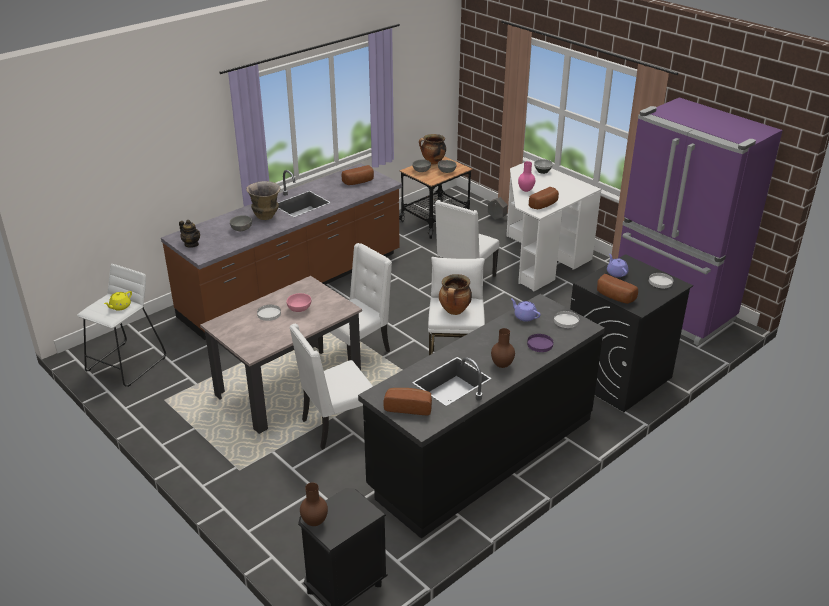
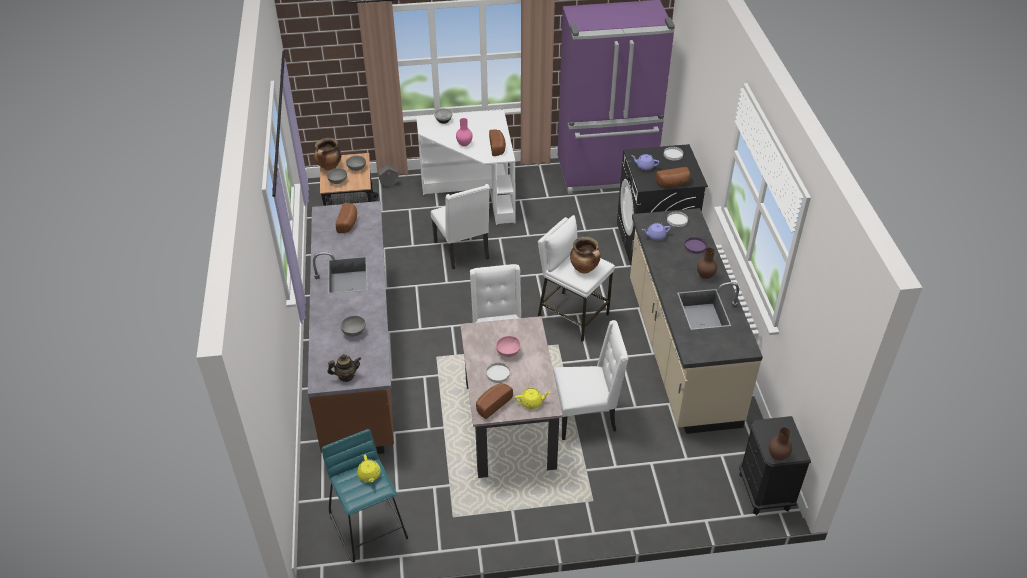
camera: 55 degrees left, 10 degrees up
(127, 364) = (369, 526): white stool -> turquoise stool
(250, 342) = (532, 402): none -> yellow teapot
(266, 216) = (347, 306): vase -> none
(337, 426) = (586, 416): white chair -> white chair turned 105 degrees counterclockwise
(408, 407) = (718, 344): bread -> bread (492, 404)
(482, 453) = (680, 352): black counter -> beige counter

